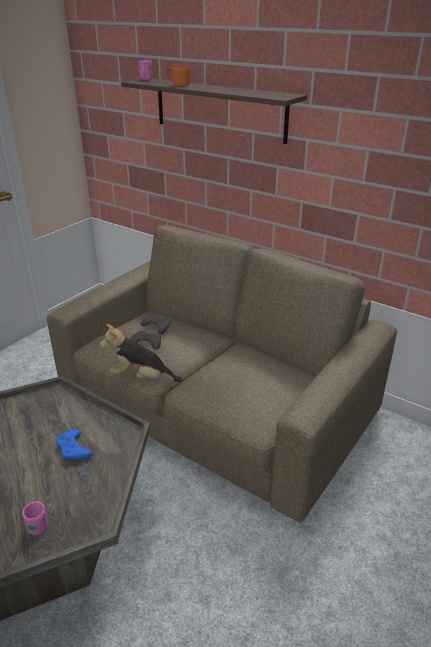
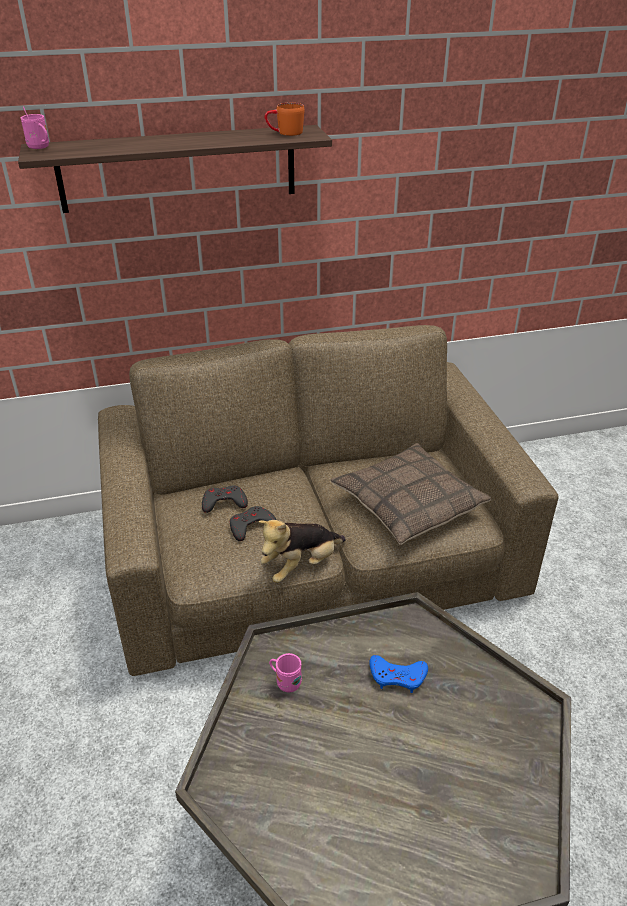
camera: 50 degrees left, 5 degrees up
(39, 525) = (502, 759): pink mug -> pink mug (285, 682)
(178, 84) = (119, 145): orange mug -> orange mug (284, 133)
(240, 387) = (408, 503): none -> pillow

